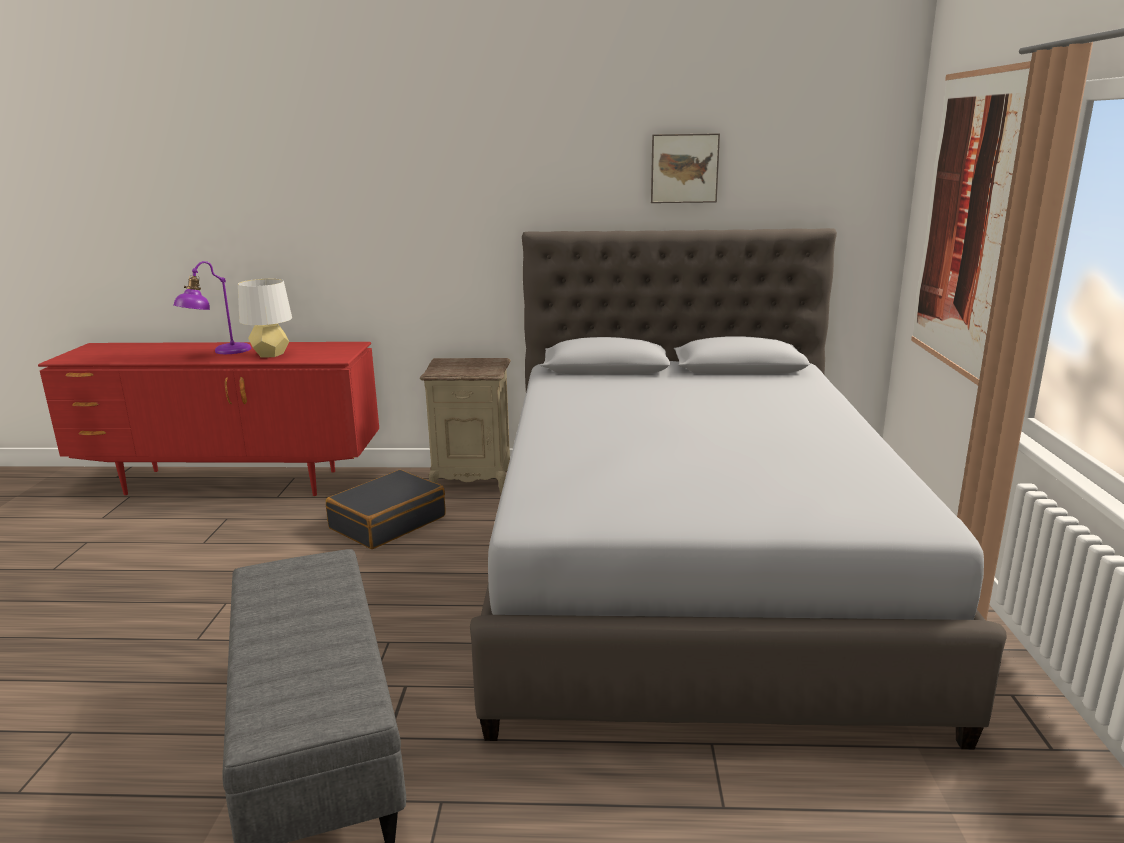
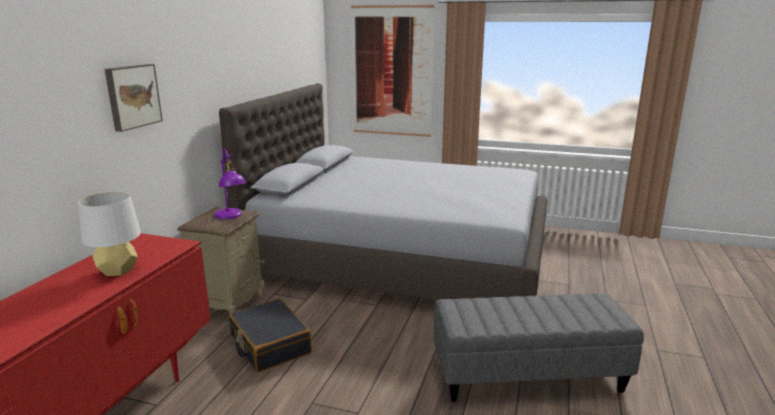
camera: 75 degrees left, 0 degrees up
(218, 353) = (61, 298): purple table lamp -> purple table lamp (232, 218)
(684, 168) = (268, 55): picture -> picture (132, 96)

